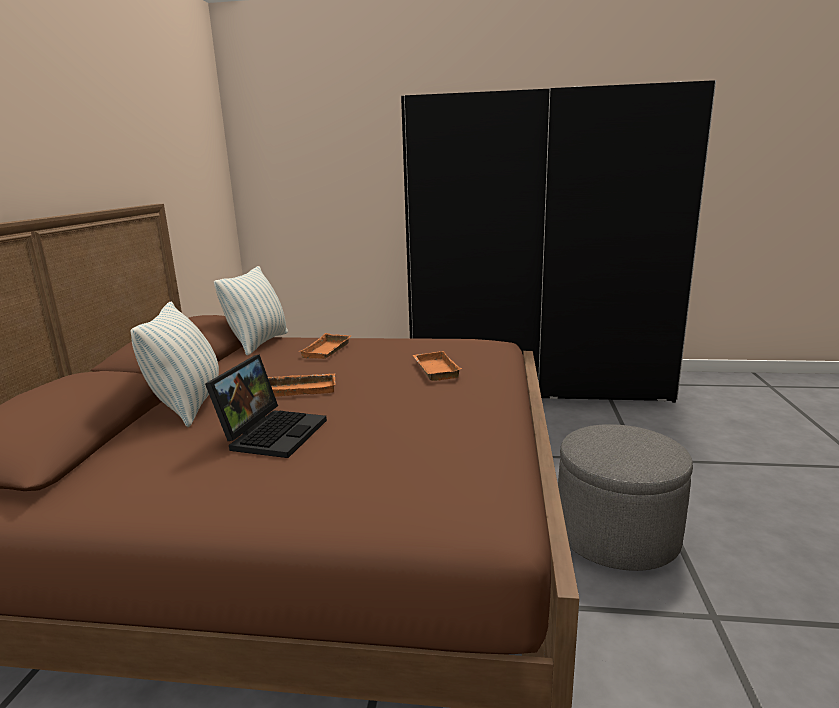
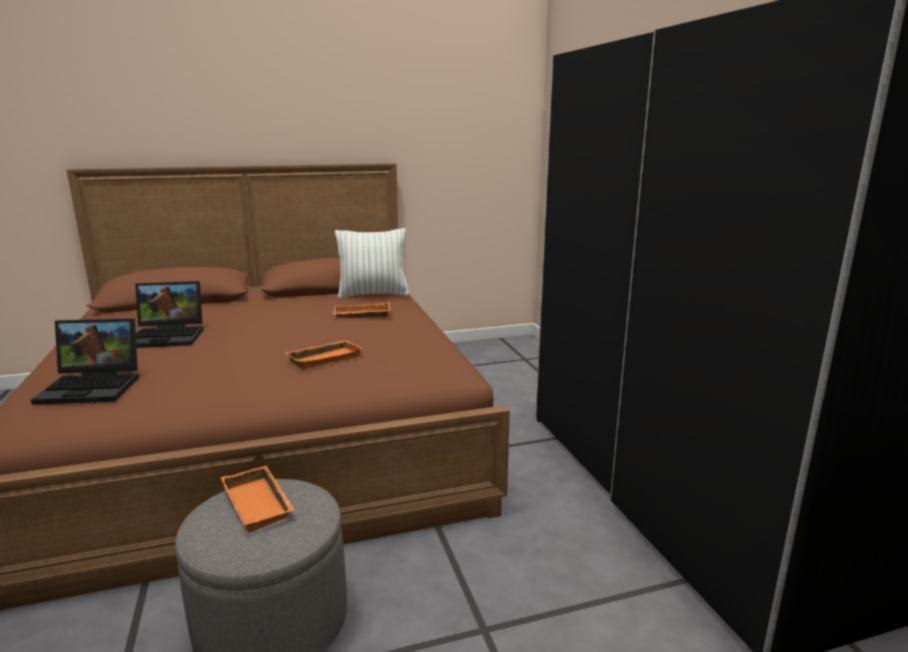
camera: 65 degrees right, 0 degrees up
(188, 406) = (221, 308): pillow -> none
(301, 389) = (260, 326): orange tray -> orange tray (260, 503)
(419, 468) = (95, 386): none -> laptop

